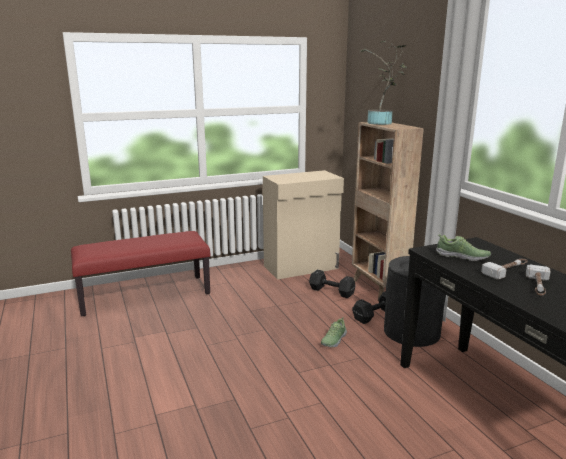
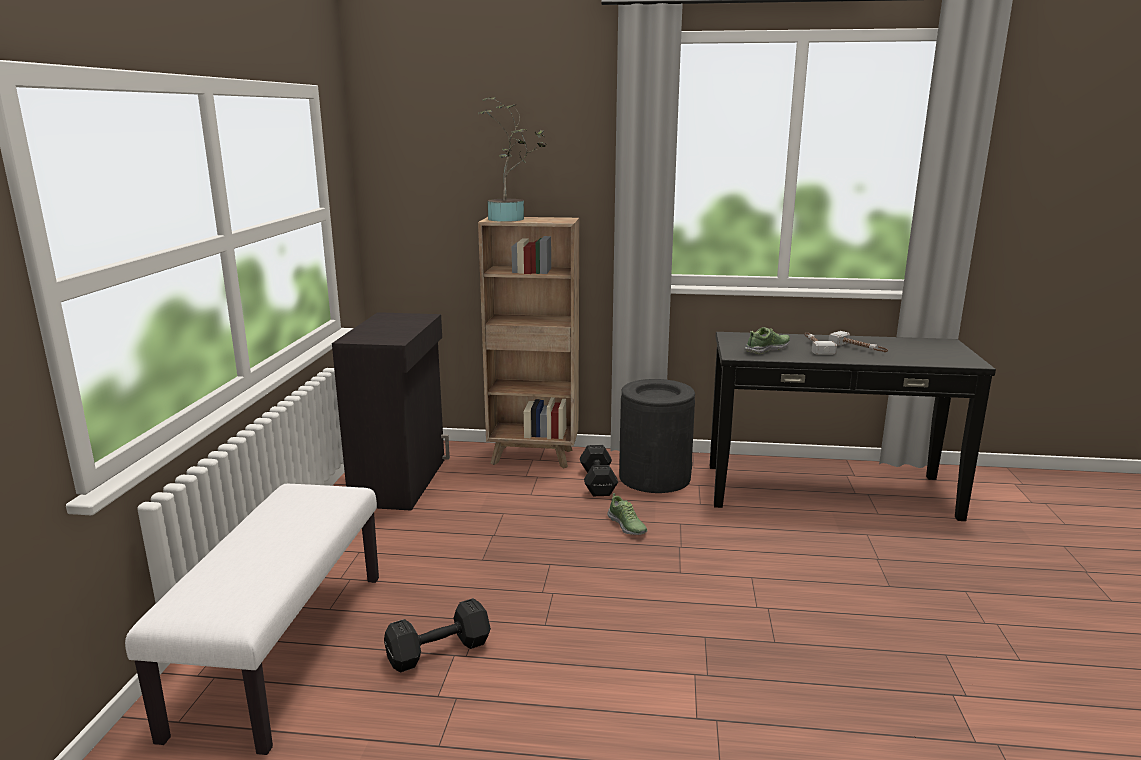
camera: 60 degrees left, 0 degrees up
(145, 295) = (282, 649): red bench -> white bench
(302, 267) = (401, 481): beige cabinet -> black cabinet
(331, 291) = (502, 486): black dumbbell -> black dumbbell (436, 651)

